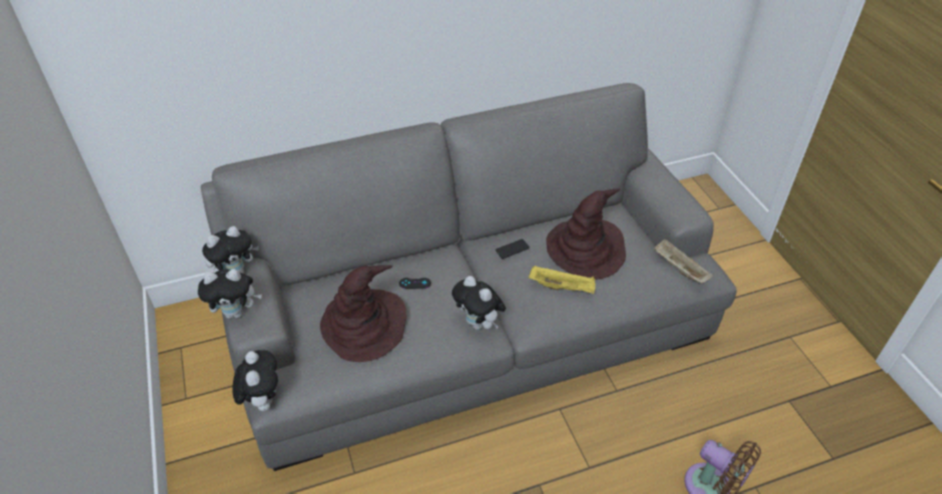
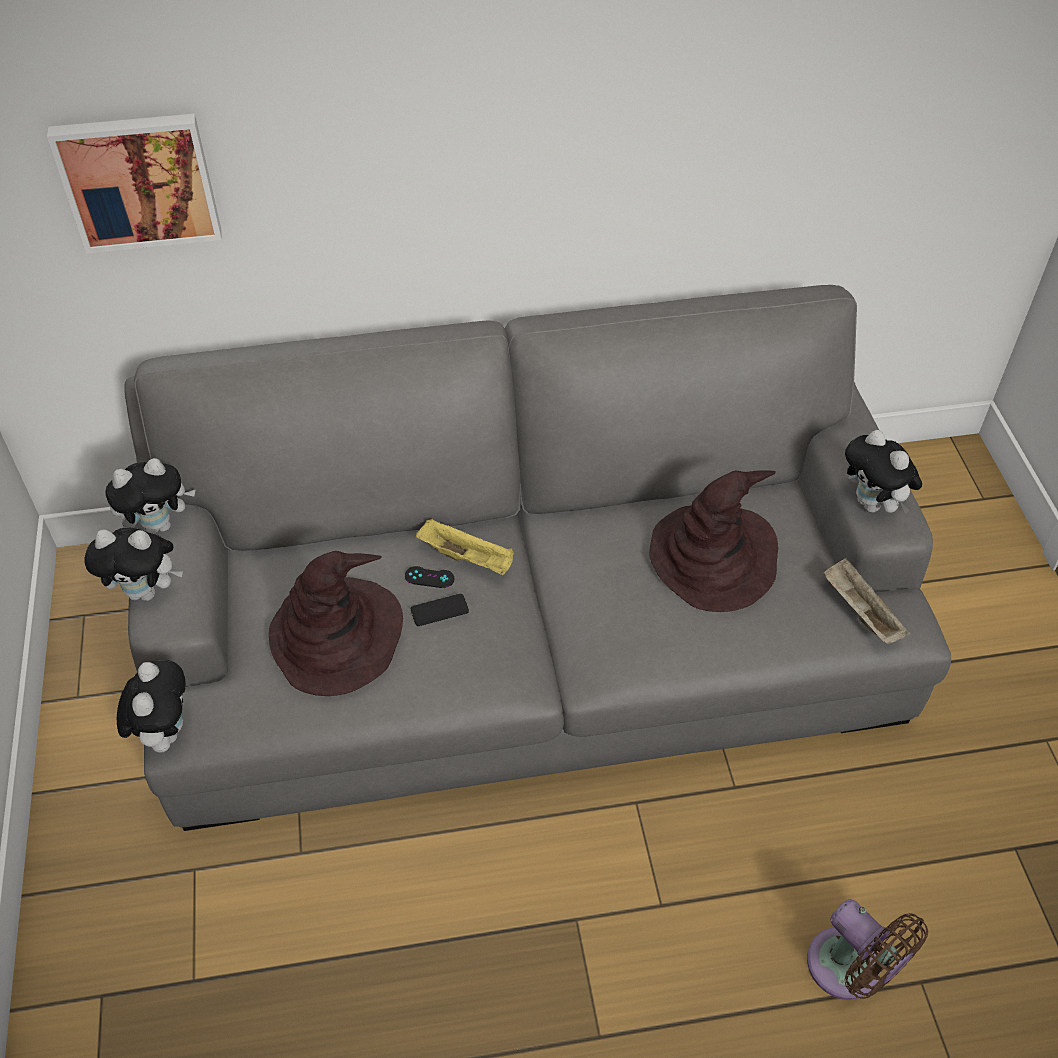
camera: 10 degrees right, 5 degrees up
(207, 50) = (139, 180): none -> picture
(479, 324) = (514, 659): plush toy -> plush toy (873, 505)
(512, 249) = (596, 540): phone -> phone (439, 610)
(562, 287) = (659, 617): yellow tray -> yellow tray (468, 558)

